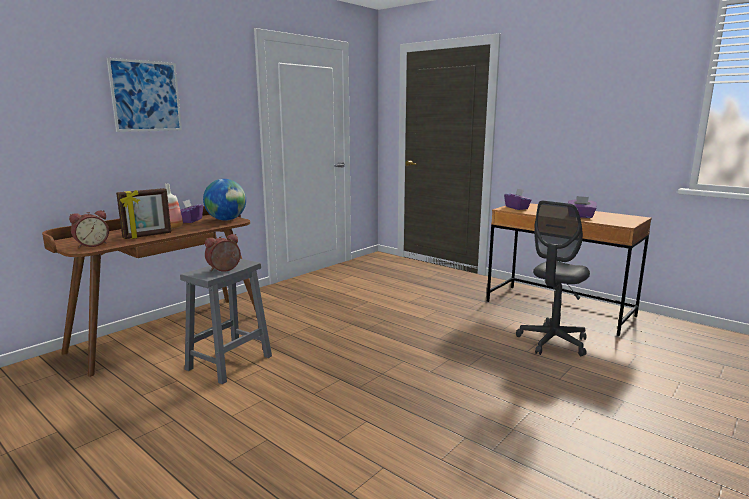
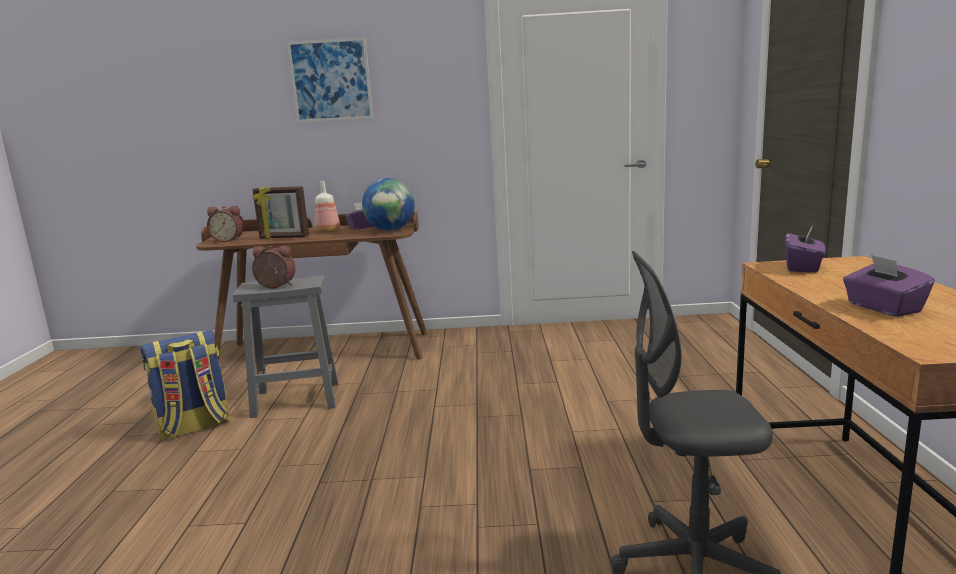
camera: 50 degrees right, 0 degrees up
(189, 407) = (194, 427): none -> backpack

